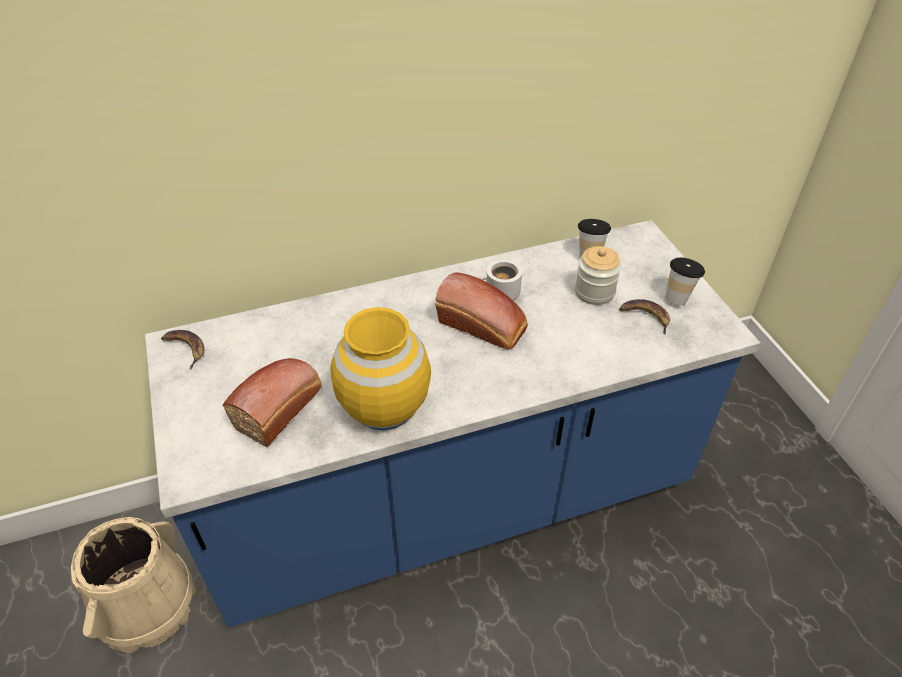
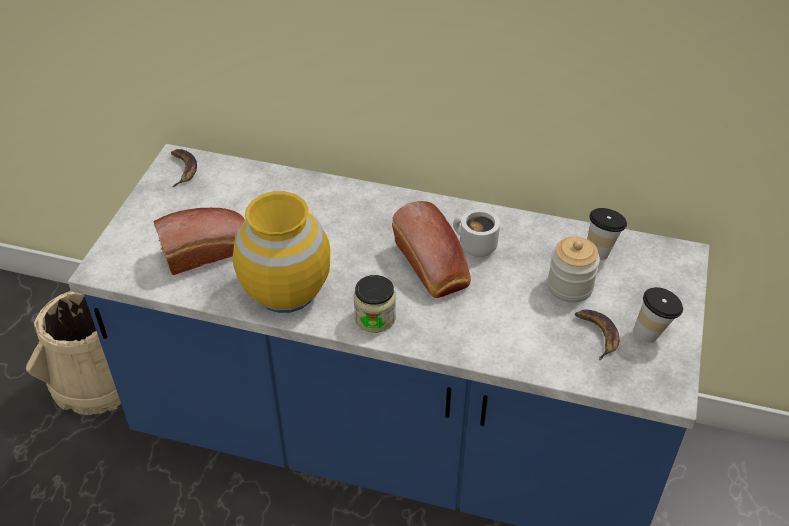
camera: 35 degrees right, 0 degrees up
(479, 389) = (375, 318): none -> jar

